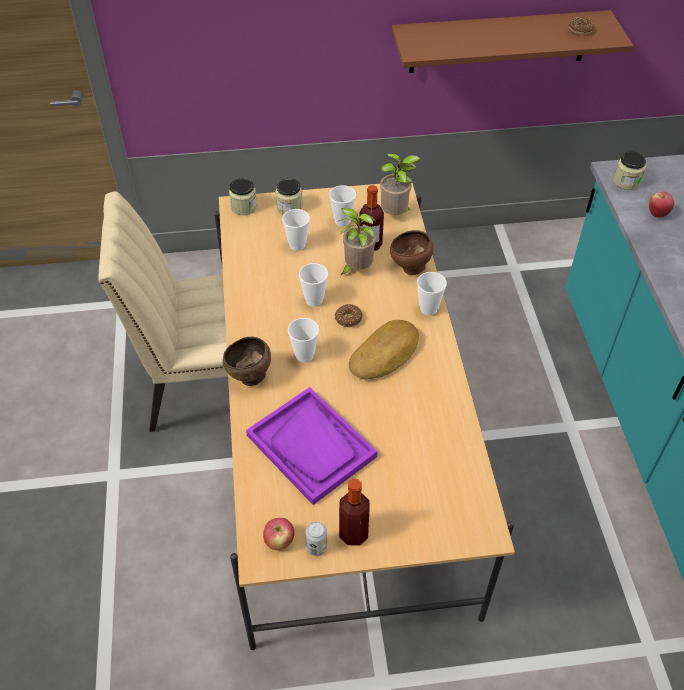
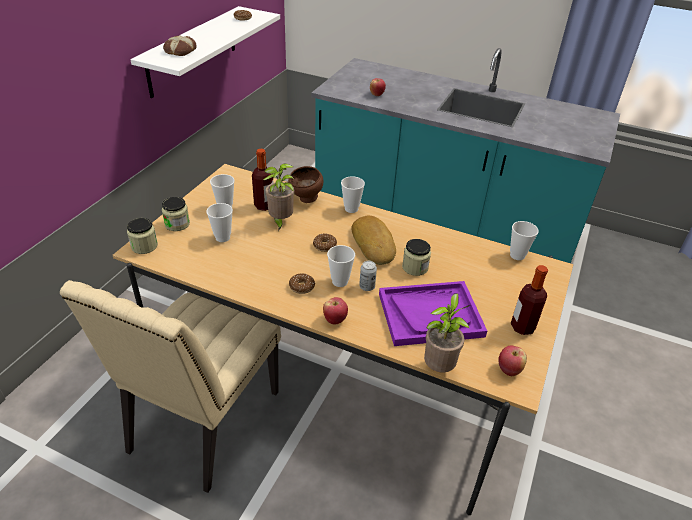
camera: 60 degrees left, 10 degrees down
(249, 377) = (335, 320): brown bowl -> apple
(275, 333) = (302, 287): none -> donut
(314, 300) = (289, 253): cup -> cup (517, 255)
(316, 547) = (525, 351): can -> can (367, 287)
(396, 215) = (249, 183): potted plant -> potted plant (439, 367)
(445, 38) = (180, 50): none -> bread
(498, 42) = (192, 51): brown shelf -> white shelf
(626, 181) = (341, 91): jar -> jar (415, 267)

